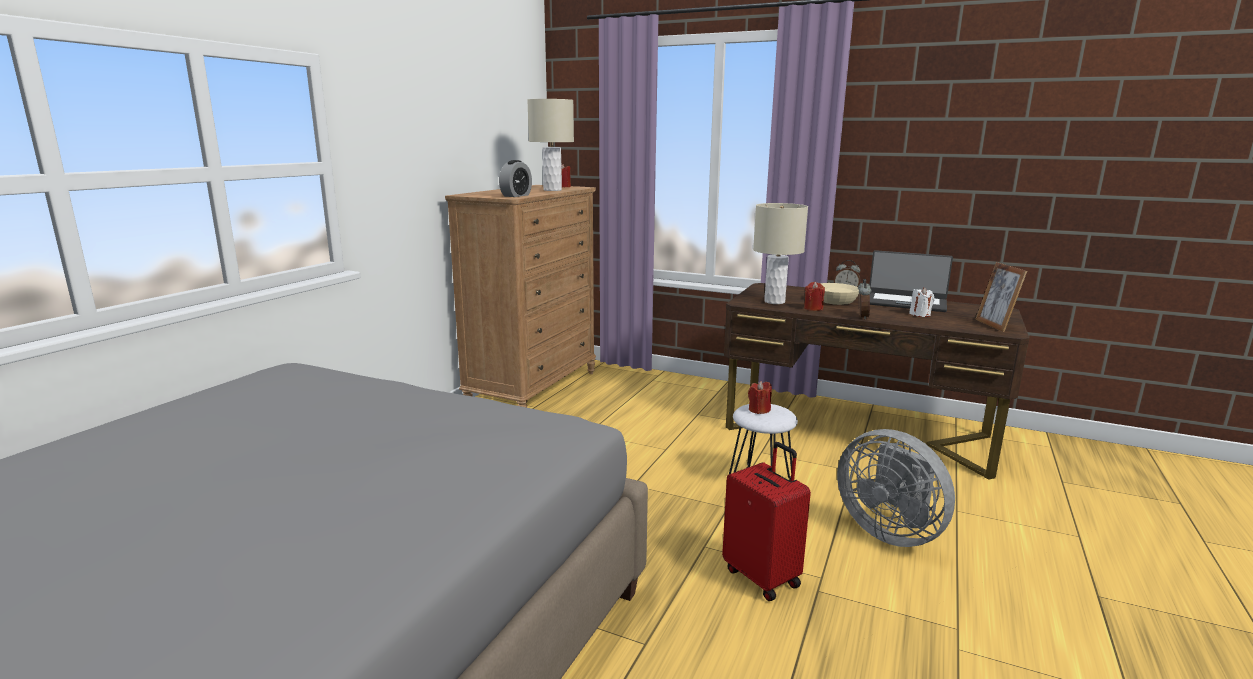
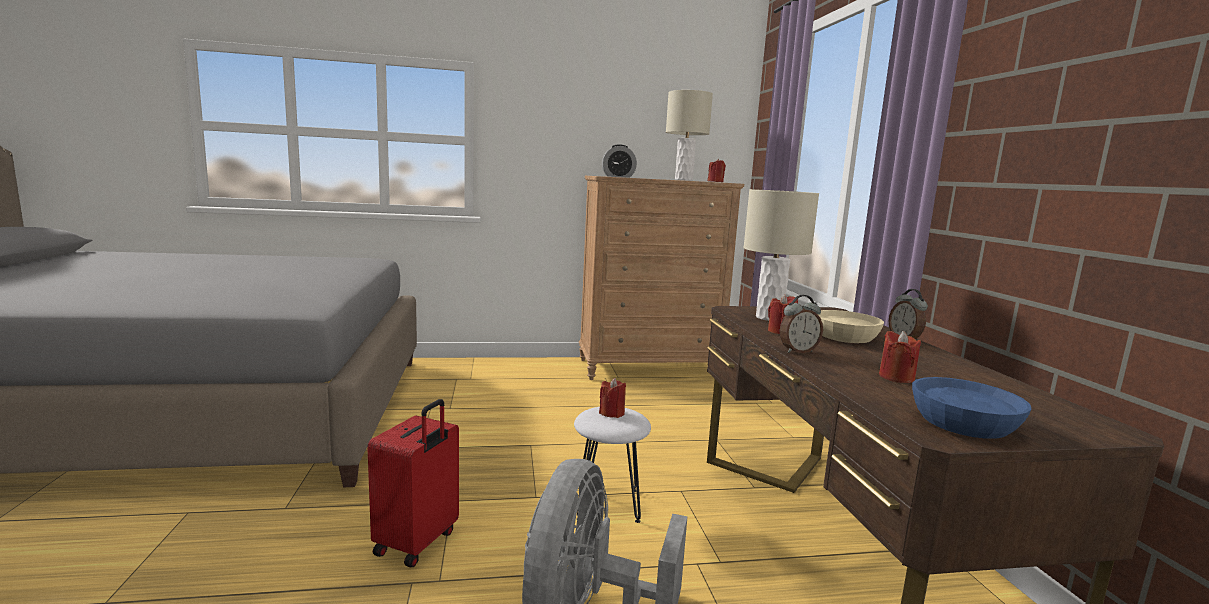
camera: 55 degrees right, 5 degrees down
(905, 302) = (947, 368): laptop -> none
(920, 314) = (896, 377): white candle -> red candle
(995, 325) = (964, 425): picture frame -> blue bowl

